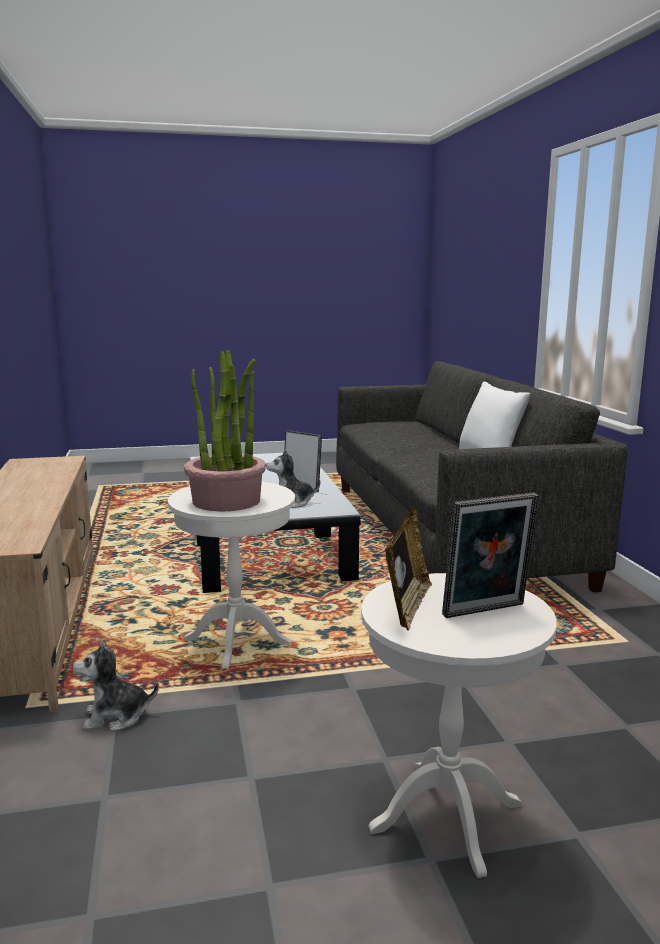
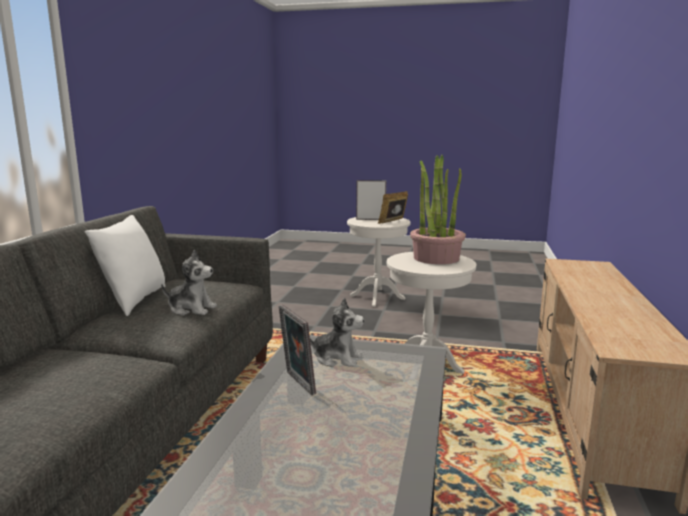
camera: 155 degrees left, 0 degrees up
(115, 717) = (502, 341): plush toy -> plush toy (191, 309)

